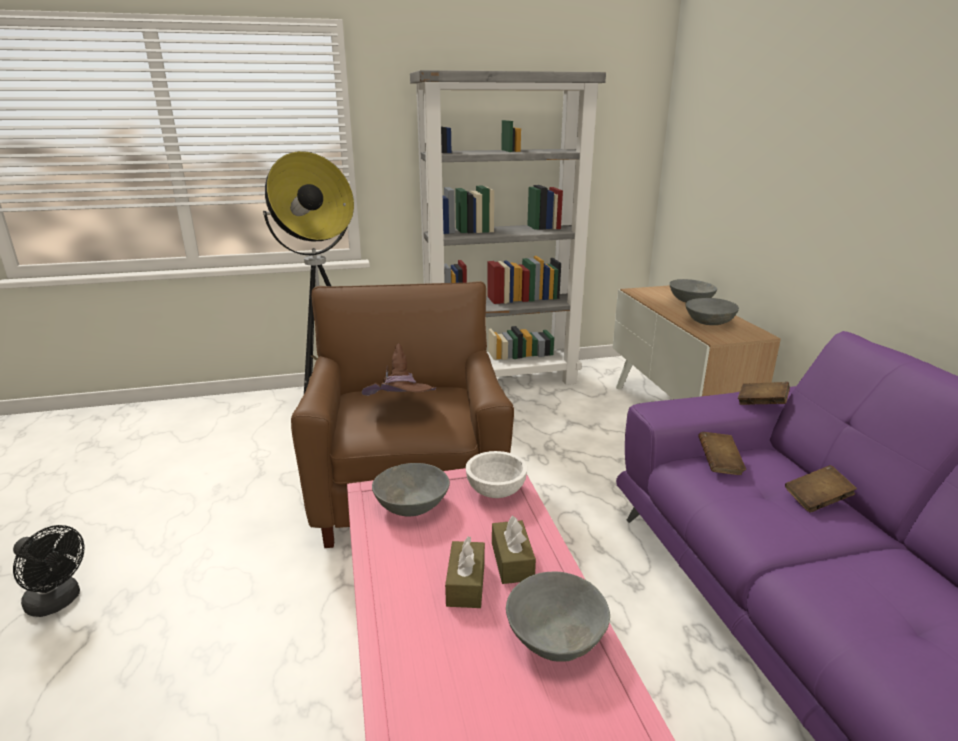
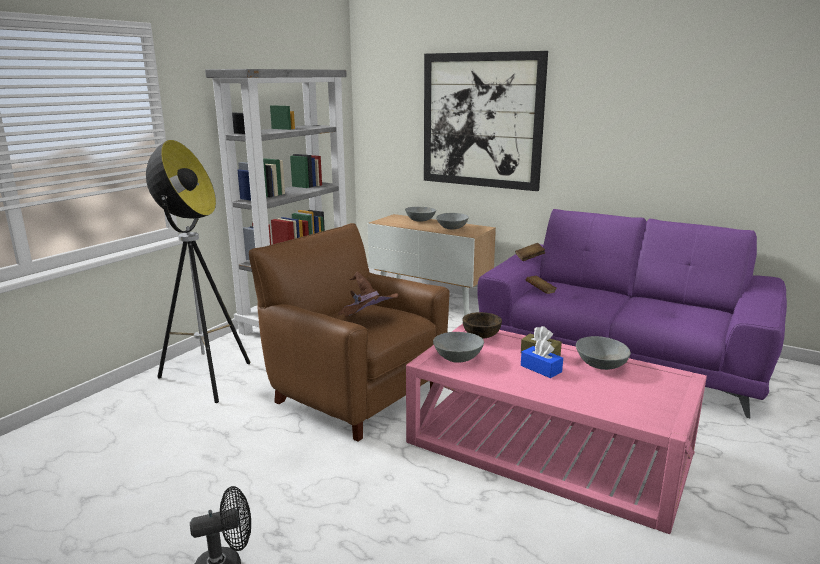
camera: 45 degrees left, 5 degrees down
(466, 584) = (541, 369): brown tissue box -> blue tissue box
(495, 490) = (481, 336): white bowl -> brown bowl
(799, 157) = (481, 120): none -> picture
(816, 500) = (591, 290): brown book -> none

